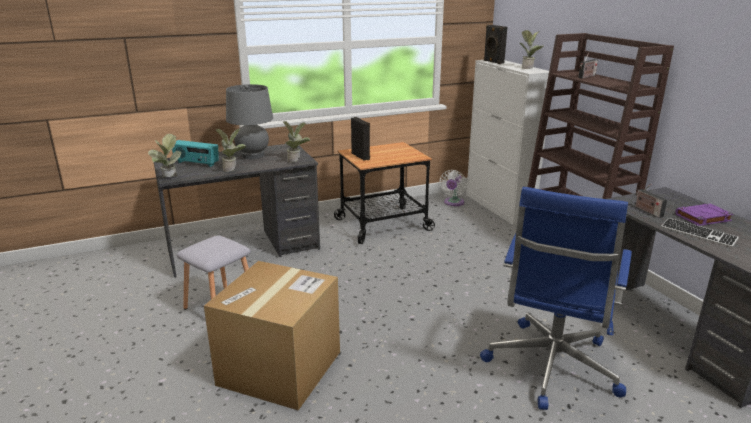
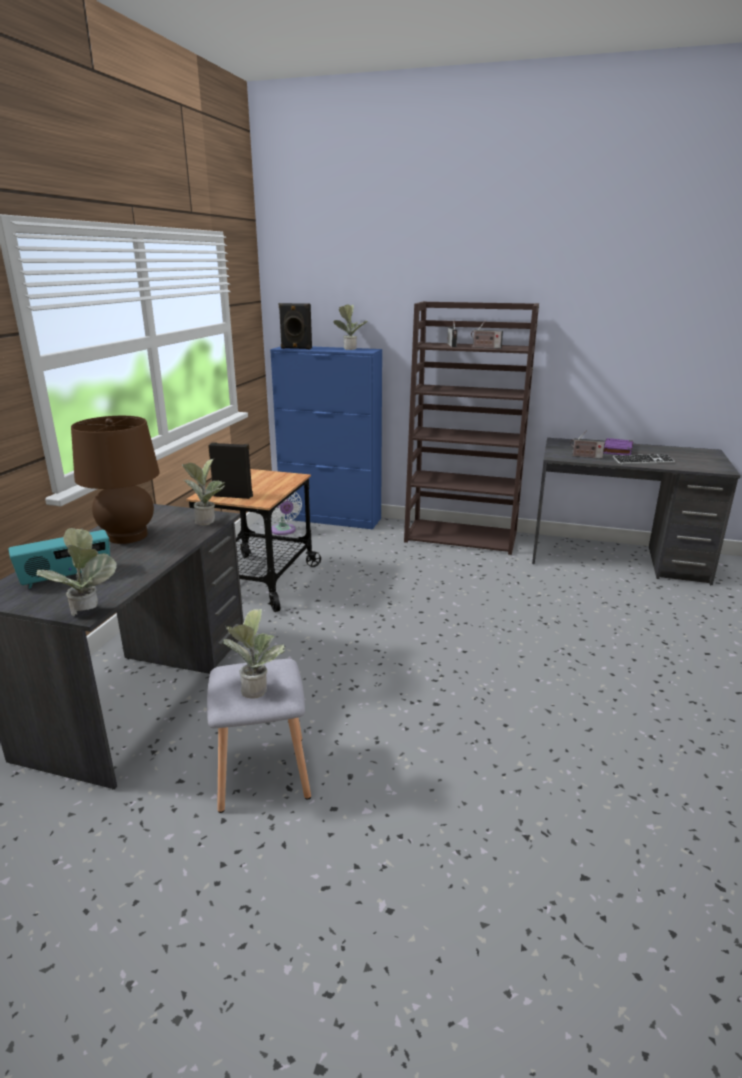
camera: 50 degrees left, 0 degrees up
(233, 169) = (151, 561): potted plant -> potted plant (256, 687)
(253, 155) = (127, 536): grey table lamp -> brown table lamp
(280, 368) = (462, 778): cardboard box -> none
(499, 207) = (331, 518): white cabinet -> blue cabinet
(550, 368) = (609, 624): blue office chair -> none
(604, 83) = (485, 347): none -> radio

